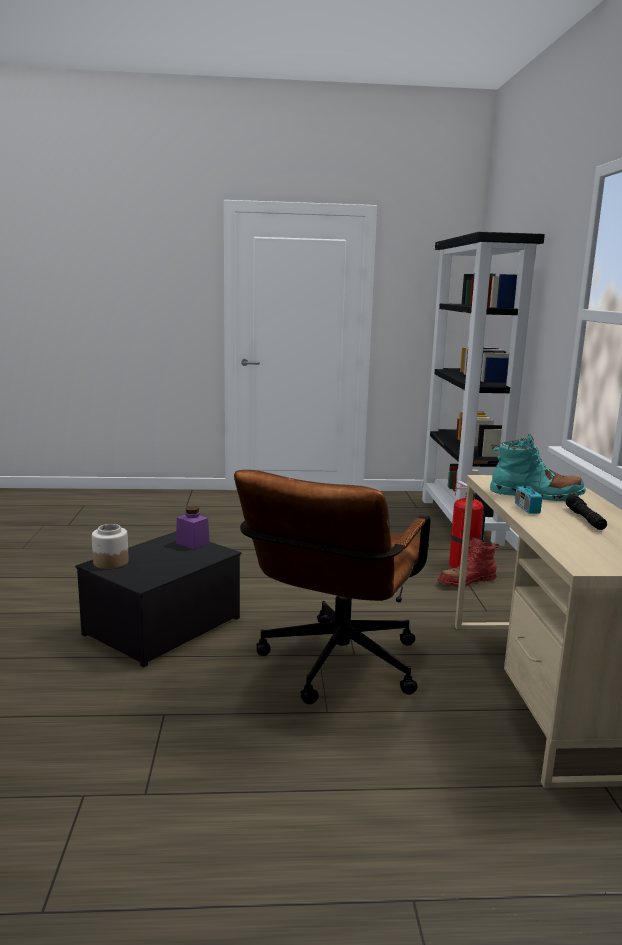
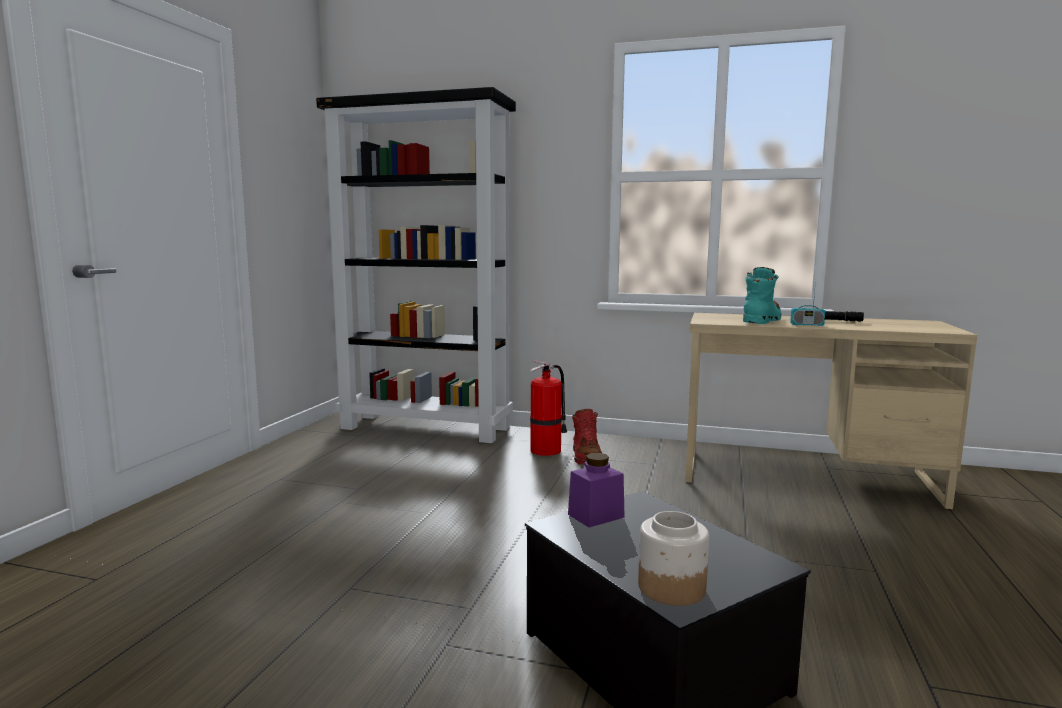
camera: 70 degrees left, 5 degrees down
(334, 669) = (781, 552): brown office chair -> none

